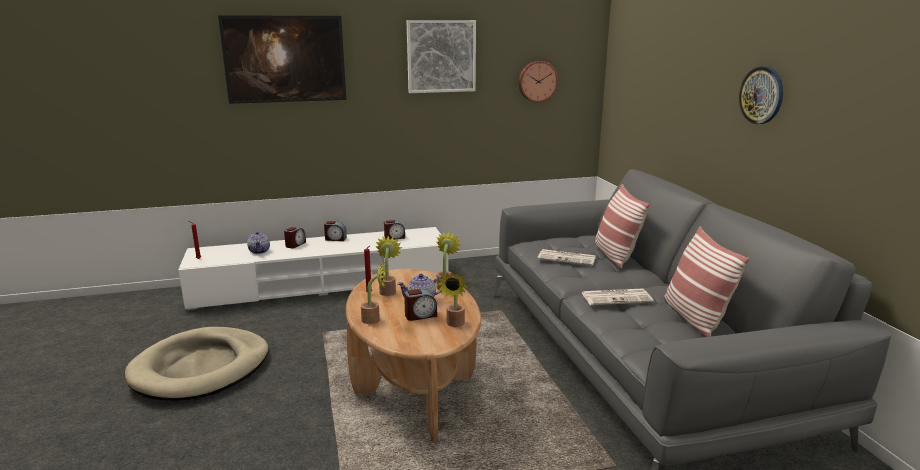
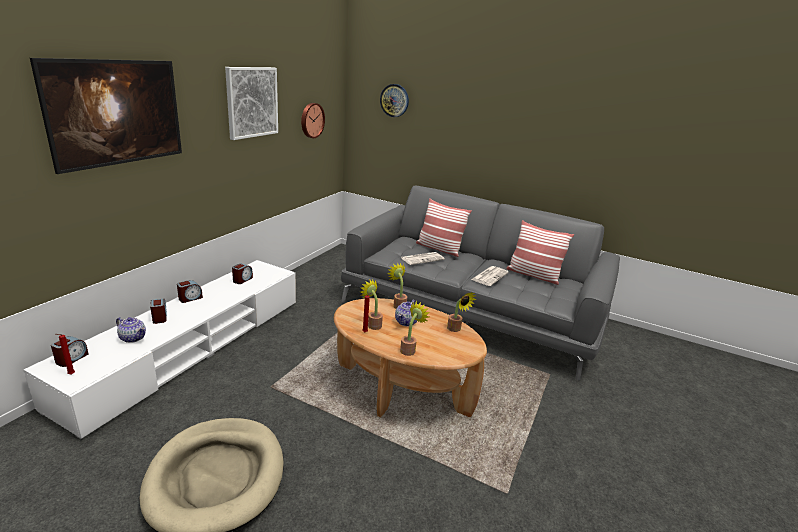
camera: 50 degrees left, 5 degrees up
(420, 315) = (427, 333): alarm clock -> alarm clock (71, 359)
(761, 95) = (516, 133): wall clock -> wall clock (394, 100)

